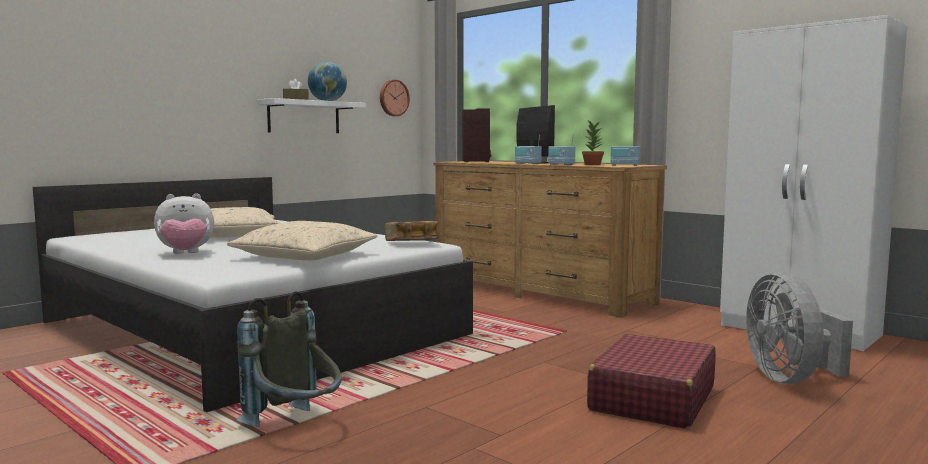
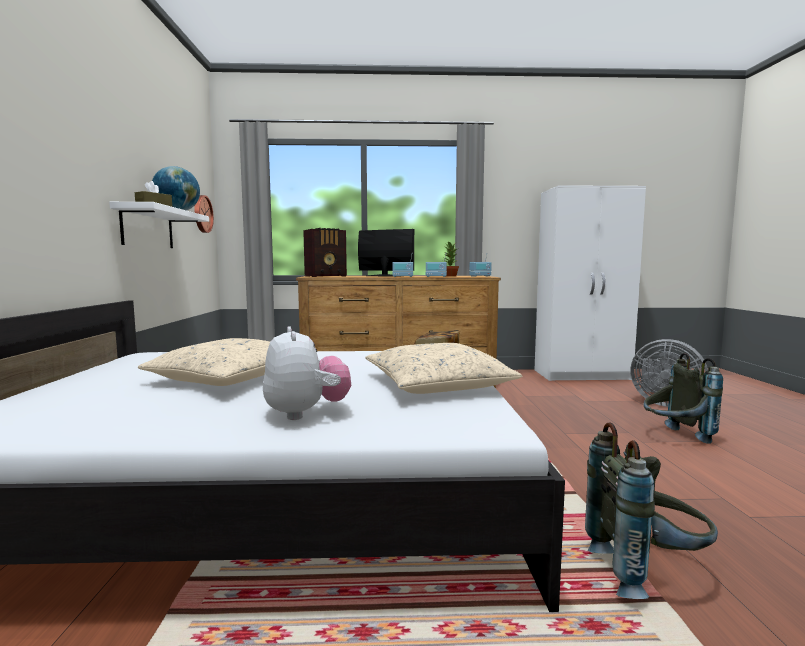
camera: 45 degrees left, 0 degrees up
(185, 254) = (306, 413): plush toy -> plush toy turned 45 degrees counterclockwise
(476, 161) = (326, 276): radio -> radio turned 105 degrees clockwise
(652, 399) = (675, 437): red suitcase -> grey backpack

